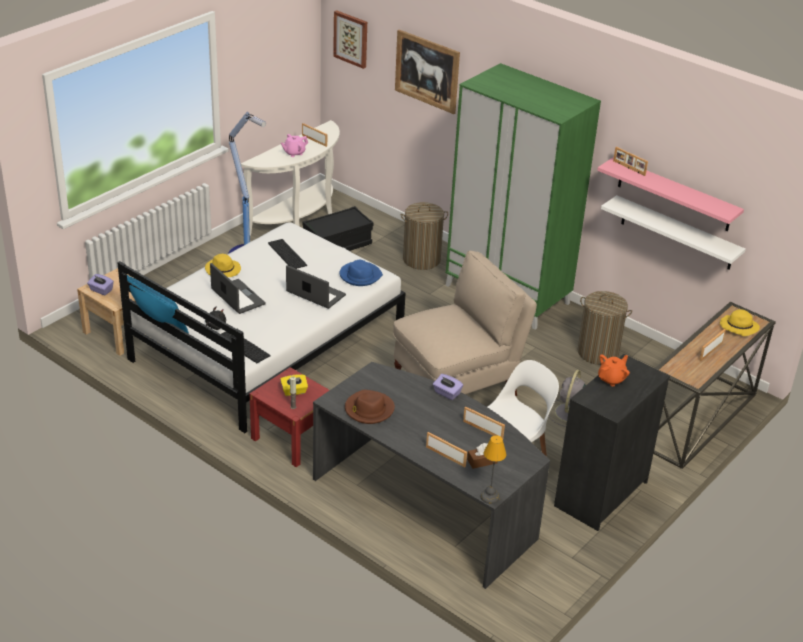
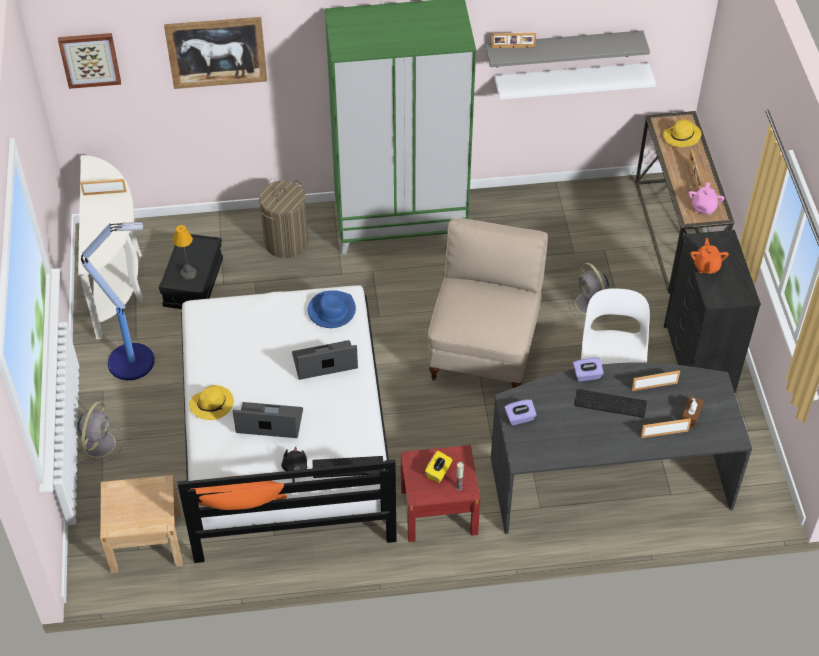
camera: 45 degrees left, 15 degrees up
(101, 290) = (126, 520): purple tissue box -> purple tissue box (519, 418)
(158, 320) = (238, 505): blue pillow -> orange pillow
(172, 277) = (99, 443): none -> grey fan
(286, 254) = (238, 340): keyboard -> keyboard (609, 404)
(294, 153) = (109, 222): pink teapot -> pink teapot (703, 207)
(369, 409) = (558, 442): brown hat -> none
(490, 497) = (737, 441): table lamp -> table lamp (189, 273)
(598, 352) = (537, 227): laundry basket -> none
(674, 195) = (563, 49): pink shelf -> grey shelf

